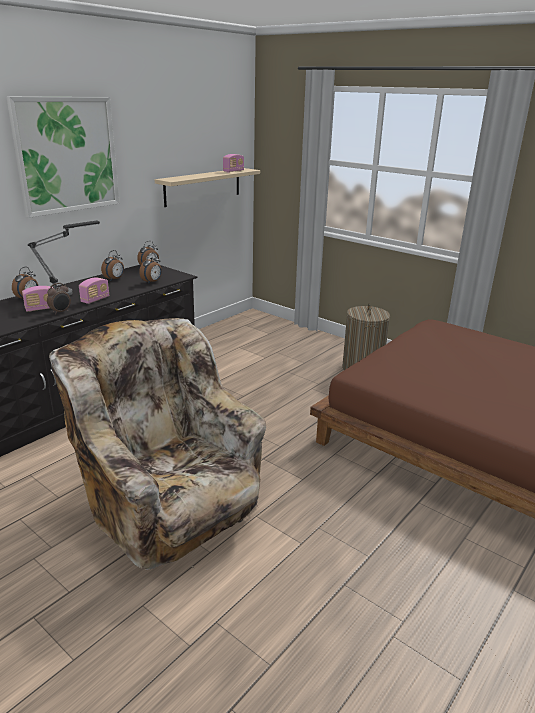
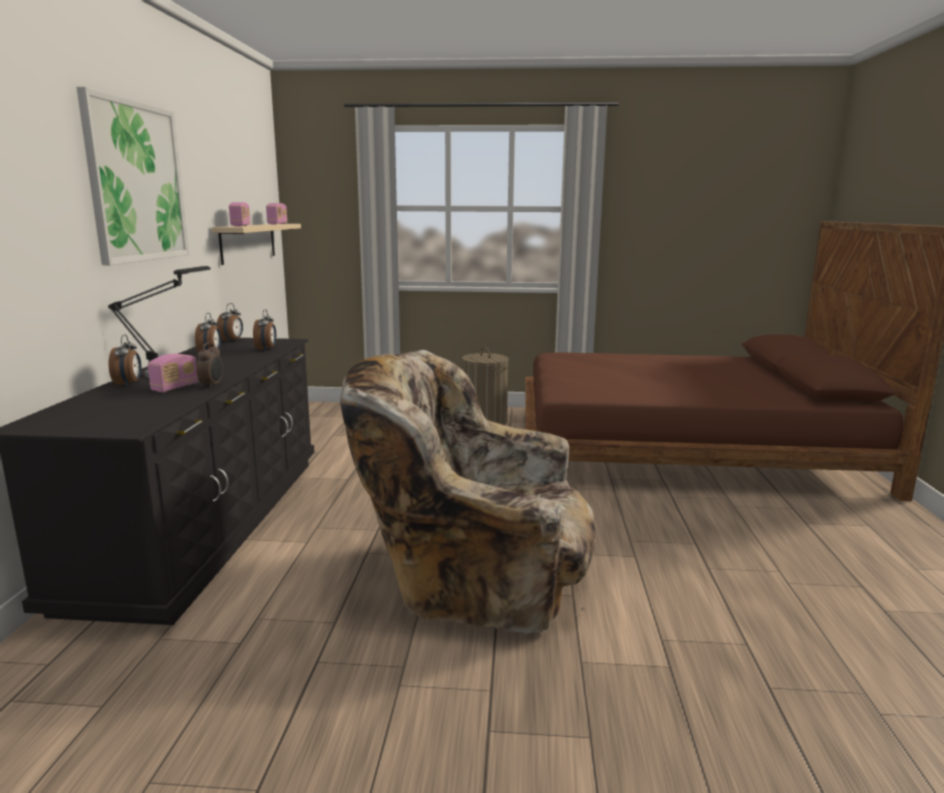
camera: 35 degrees left, 10 degrees down
(95, 300) = (231, 370): radio -> radio (240, 226)

